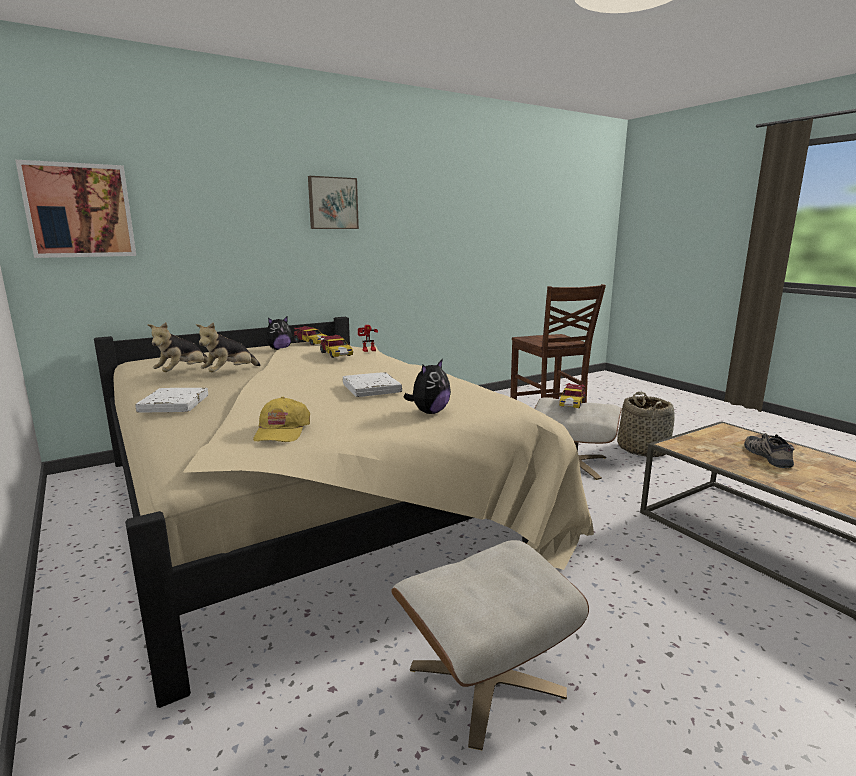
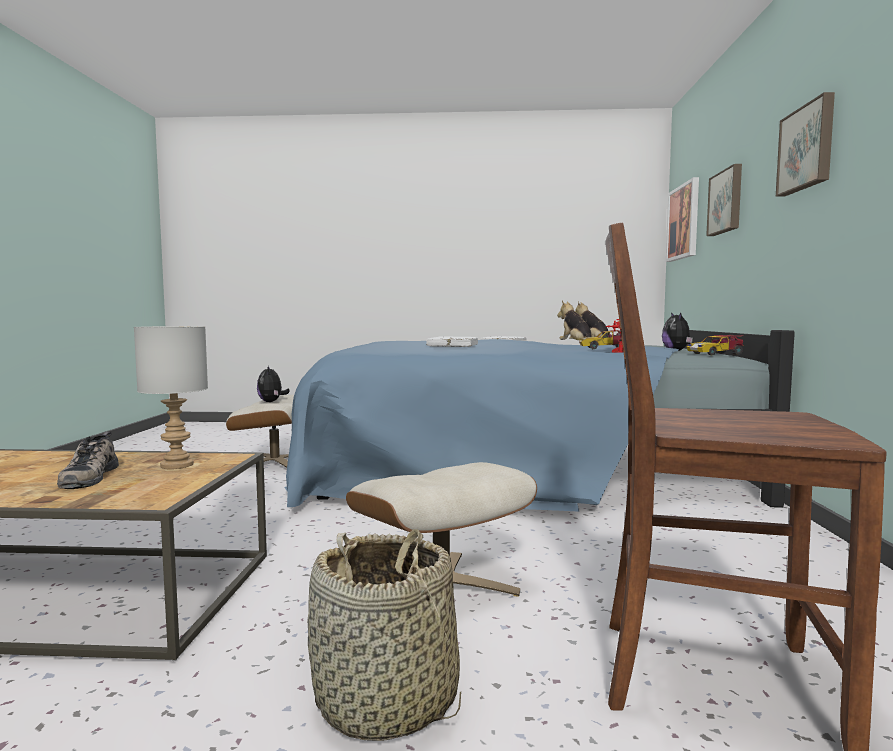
camera: 125 degrees right, 10 degrees down
(211, 212) = (726, 202): none -> picture
(281, 431) = (406, 341): yellow cap -> none
(313, 502) = (520, 464): beige bed -> blue bed
(429, 412) = (376, 347): plush toy -> plush toy (271, 402)
(571, 403) = (456, 472): toy car -> none
(711, 449) = (177, 465): none -> grey table lamp
(769, 456) = (88, 476): shoe -> shoe turned 45 degrees clockwise

